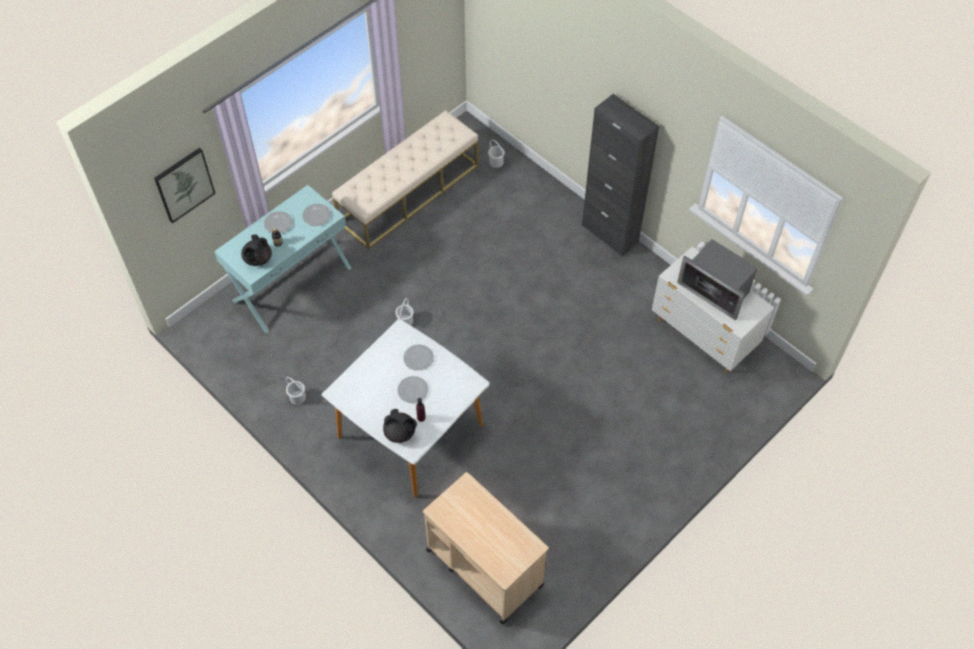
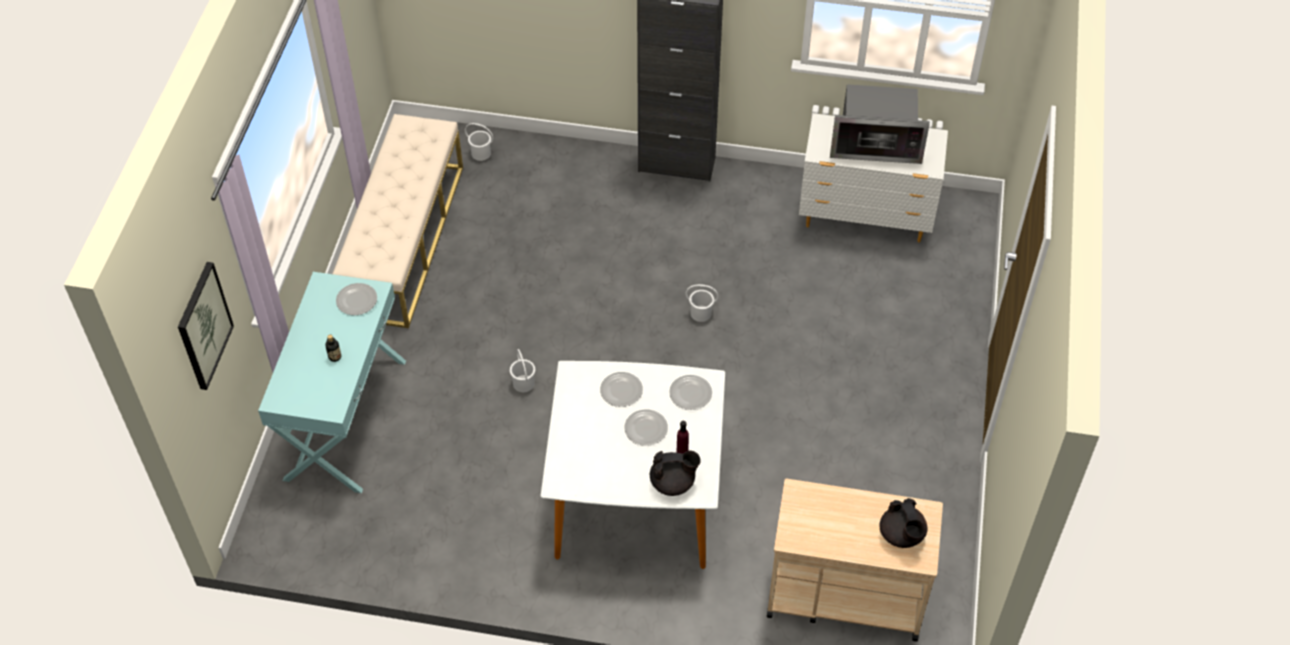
camera: 35 degrees left, 5 degrees down
(257, 259) = (325, 389): black teapot -> black teapot (902, 535)
(278, 223) = (315, 334): plate -> plate (691, 393)
(297, 397) = (466, 543): white bucket -> white bucket (700, 313)

